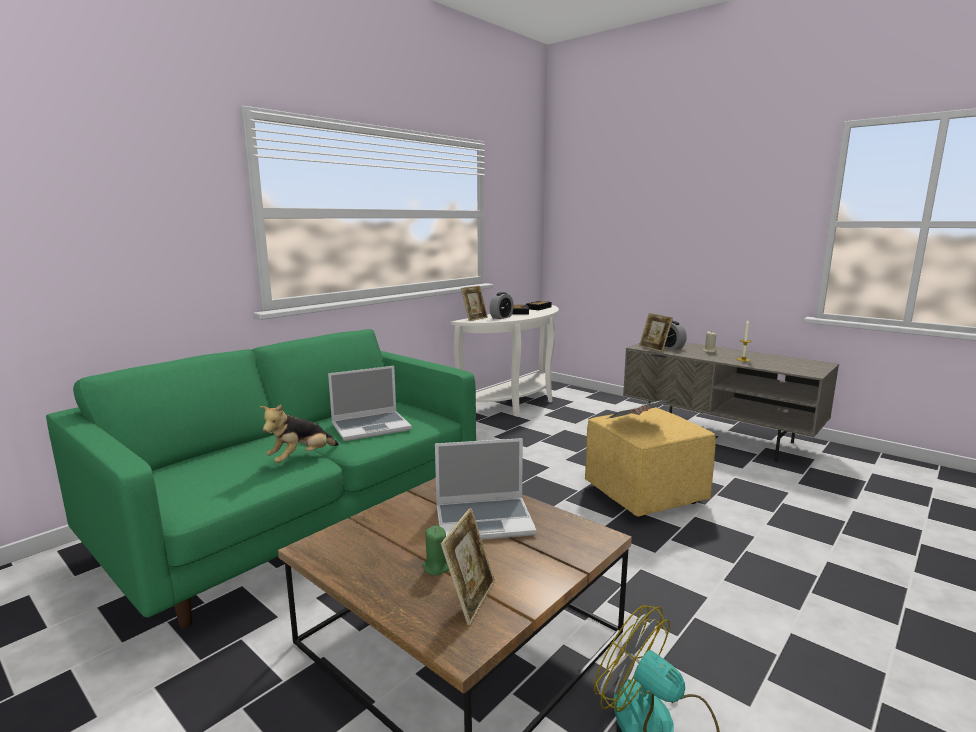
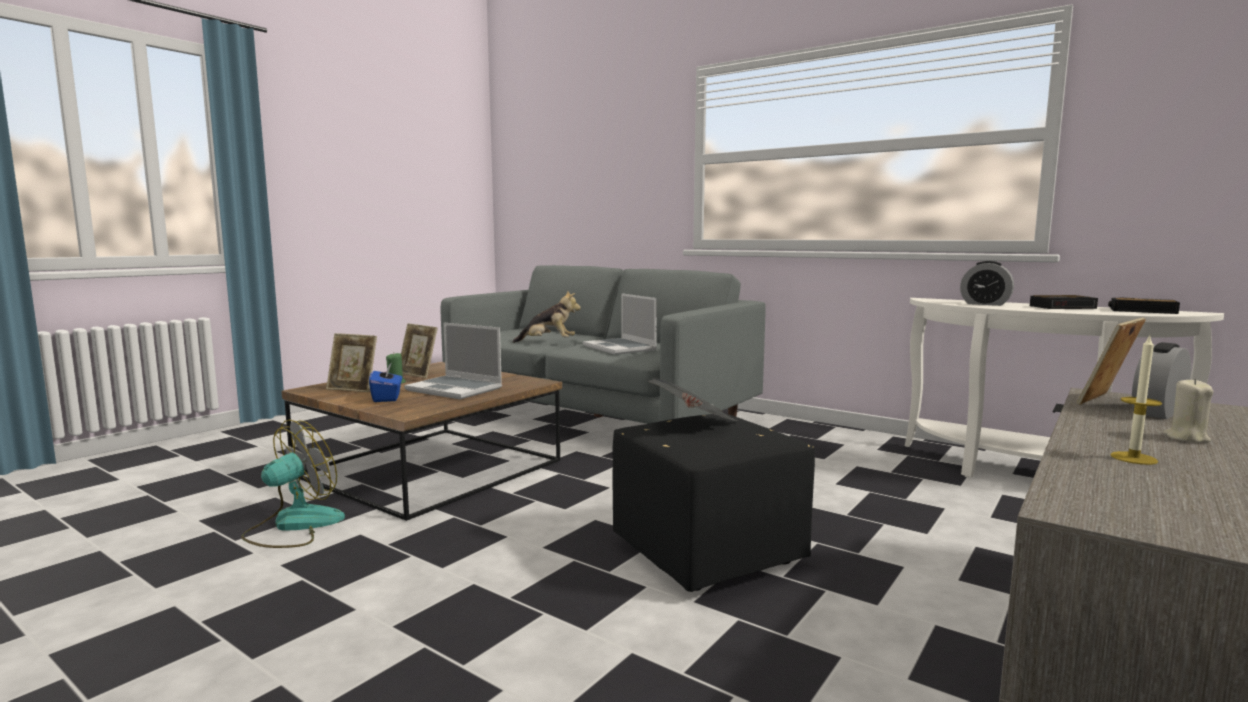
camera: 85 degrees right, 5 degrees down
(299, 521) = (598, 416): green sofa -> grey sofa
(301, 459) = (548, 343): plush toy -> plush toy turned 150 degrees clockwise
(474, 319) = (946, 300): picture frame -> picture frame (418, 374)
(485, 520) = (456, 389): laptop -> laptop turned 45 degrees counterclockwise
(527, 561) = (387, 398): none -> blue tissue box
(644, 494) = (710, 554): yellow ottoman -> black ottoman

